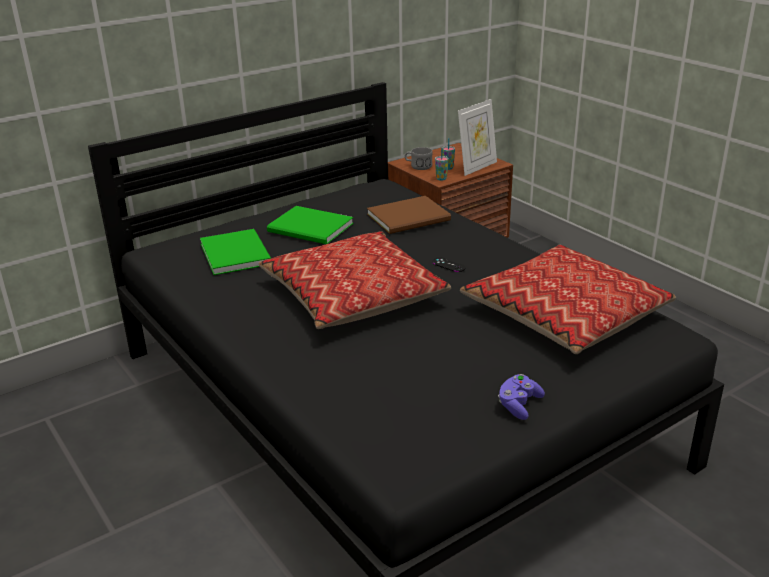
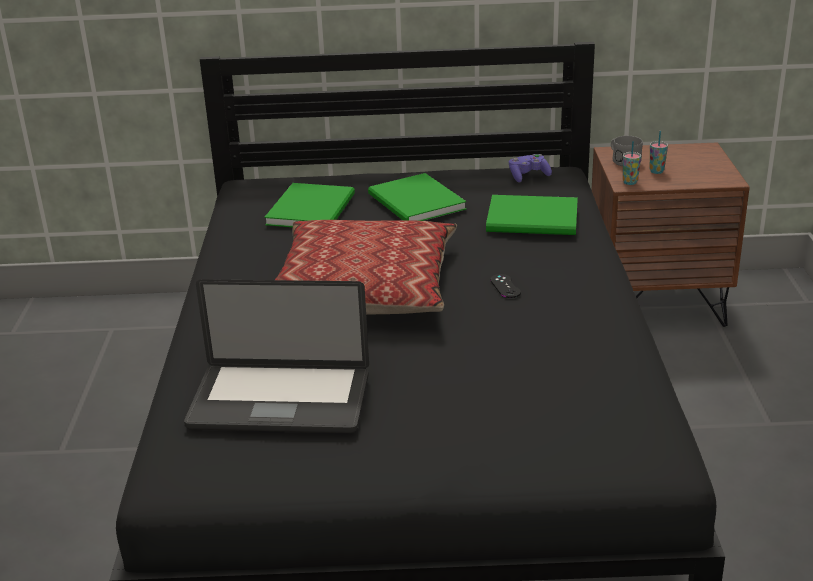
camera: 35 degrees right, 0 degrees up
(405, 391) = (280, 402): none -> laptop
(411, 217) = (535, 220): brown book -> green book
(477, 167) = (694, 179): picture frame -> none
(519, 405) = (368, 462): purple game controller -> purple game controller (528, 176)
(564, 313) = (561, 385): pillow -> none

